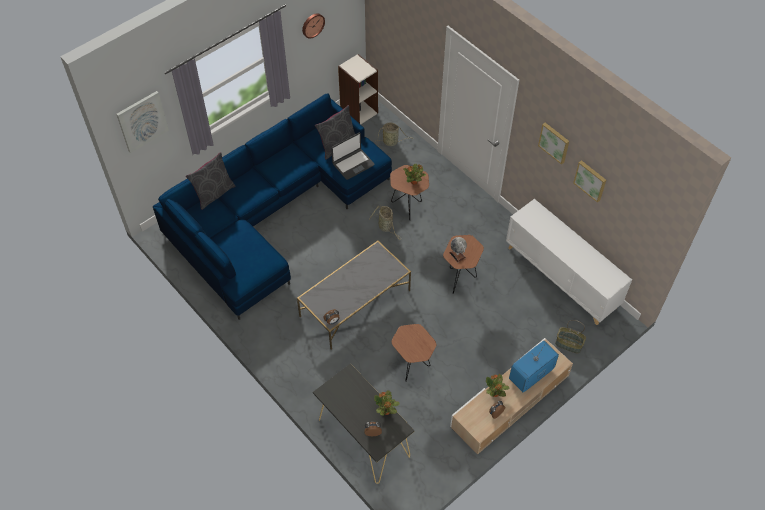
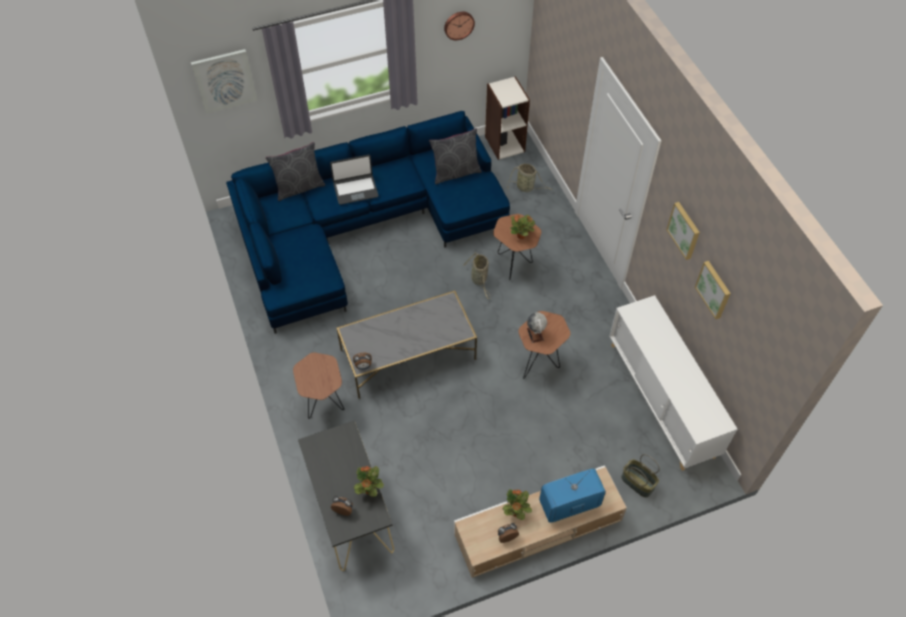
camera: 20 degrees right, 0 degrees up
(353, 164) = (463, 197): laptop -> laptop (355, 189)
(412, 367) = (440, 449): brown side table -> brown side table (324, 405)

